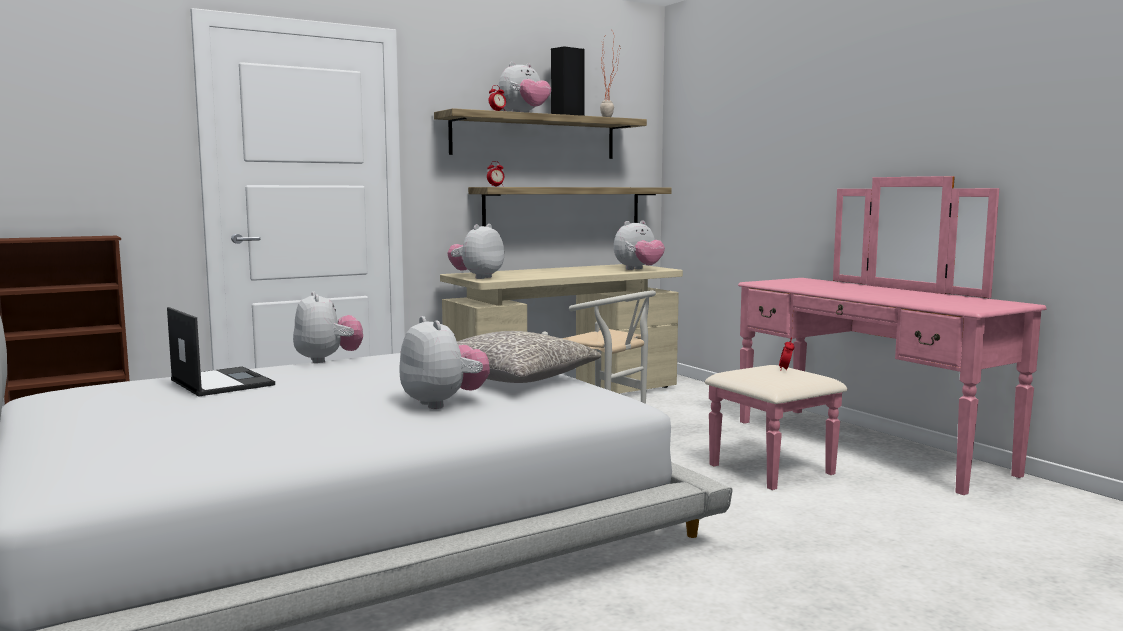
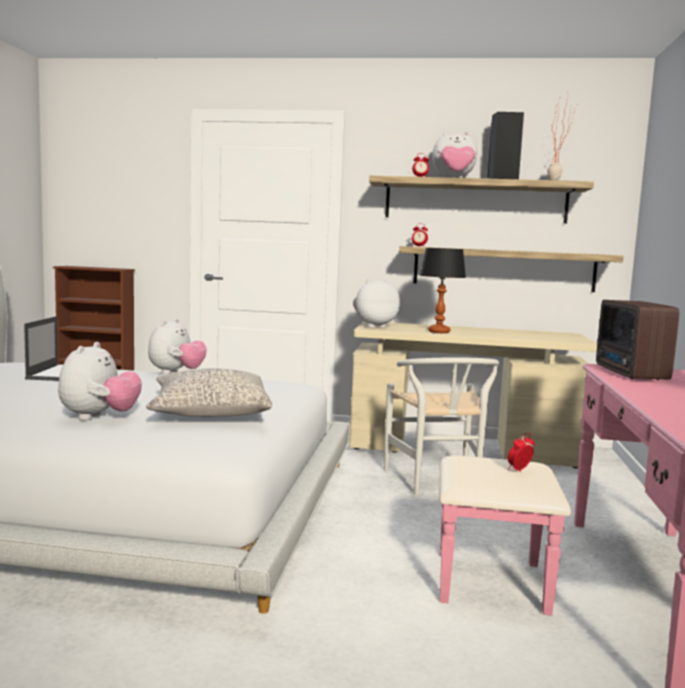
camera: 40 degrees right, 0 degrees up
(547, 275) = (439, 332): none -> table lamp
(638, 269) = (550, 338): plush toy -> none
(789, 284) = (630, 374): none -> radio

